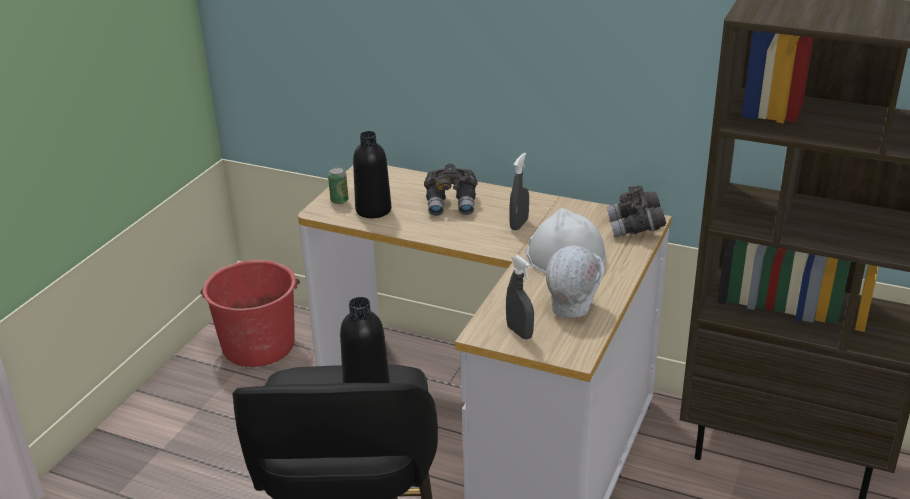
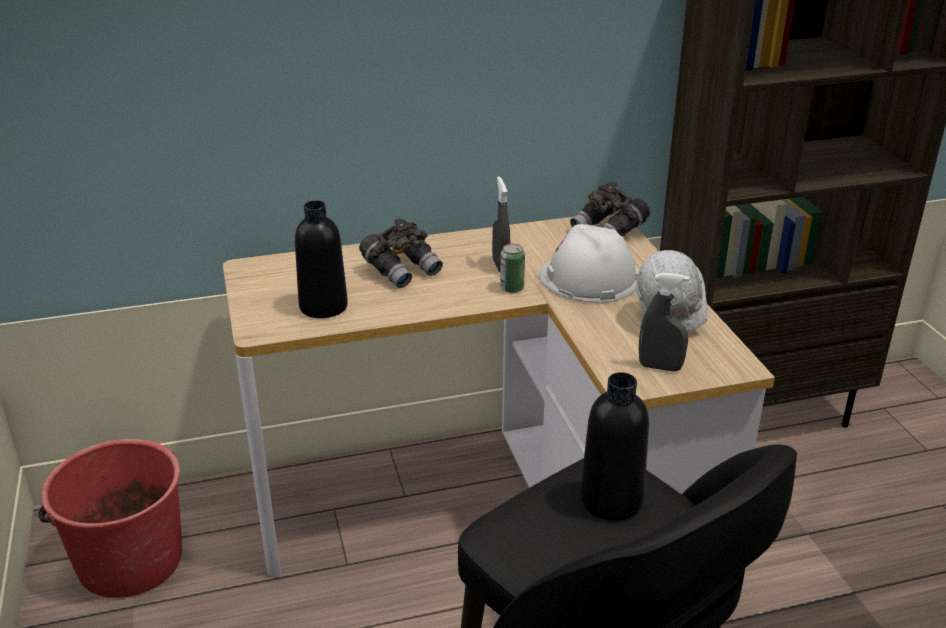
camera: 40 degrees left, 0 degrees up
(339, 201) = (266, 311): can -> can (512, 288)

